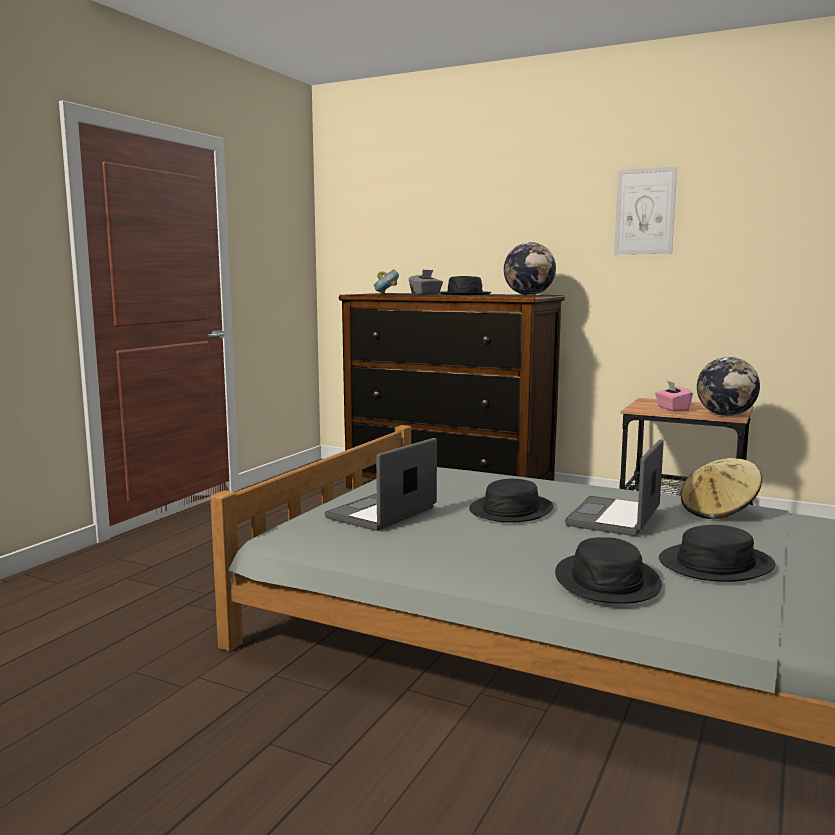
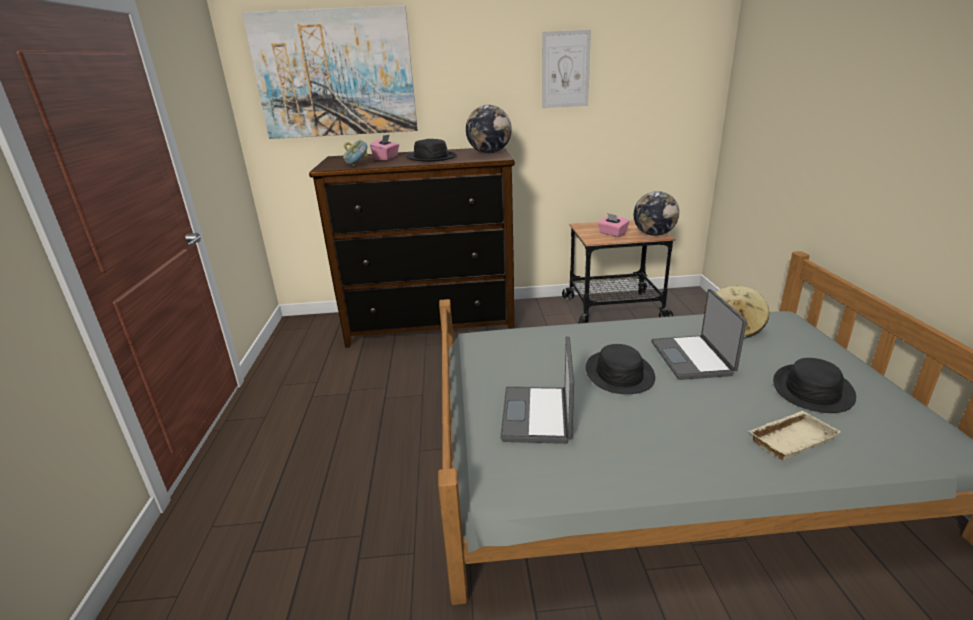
camera: 30 degrees left, 15 degrees up
(404, 213) = (335, 74): none -> picture
(426, 294) = (386, 158): grey tissue box -> pink tissue box
(607, 581) = (790, 438): black hat -> beige tray

